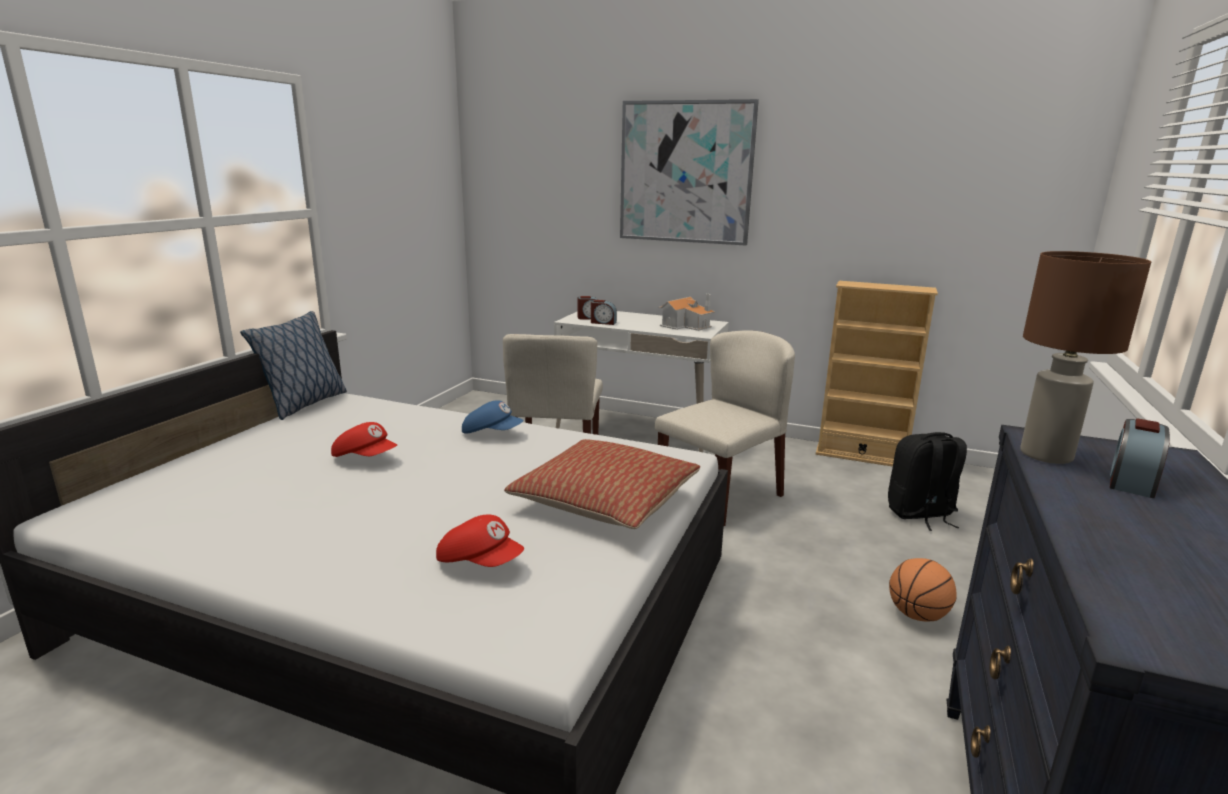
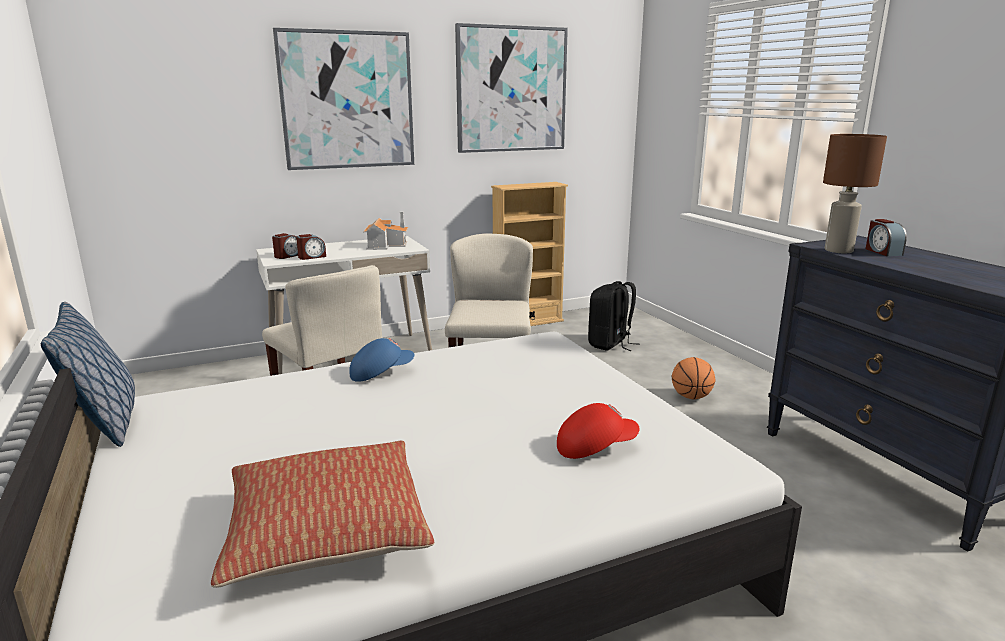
camera: 45 degrees left, 0 degrees up
(366, 458) = (324, 432): red cap -> none
(605, 502) = (571, 381): pillow -> pillow (326, 531)
(886, 165) = (511, 89): none -> picture

